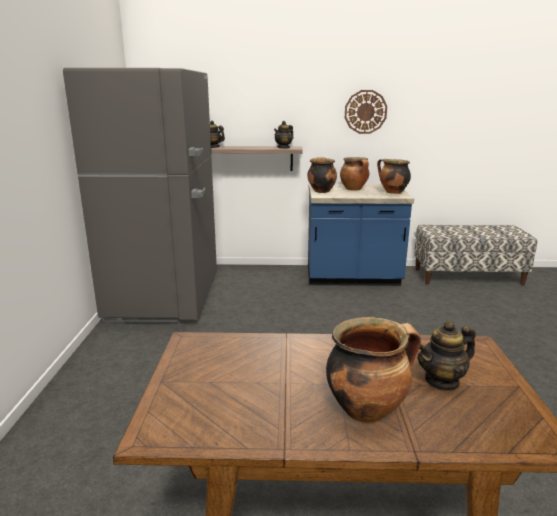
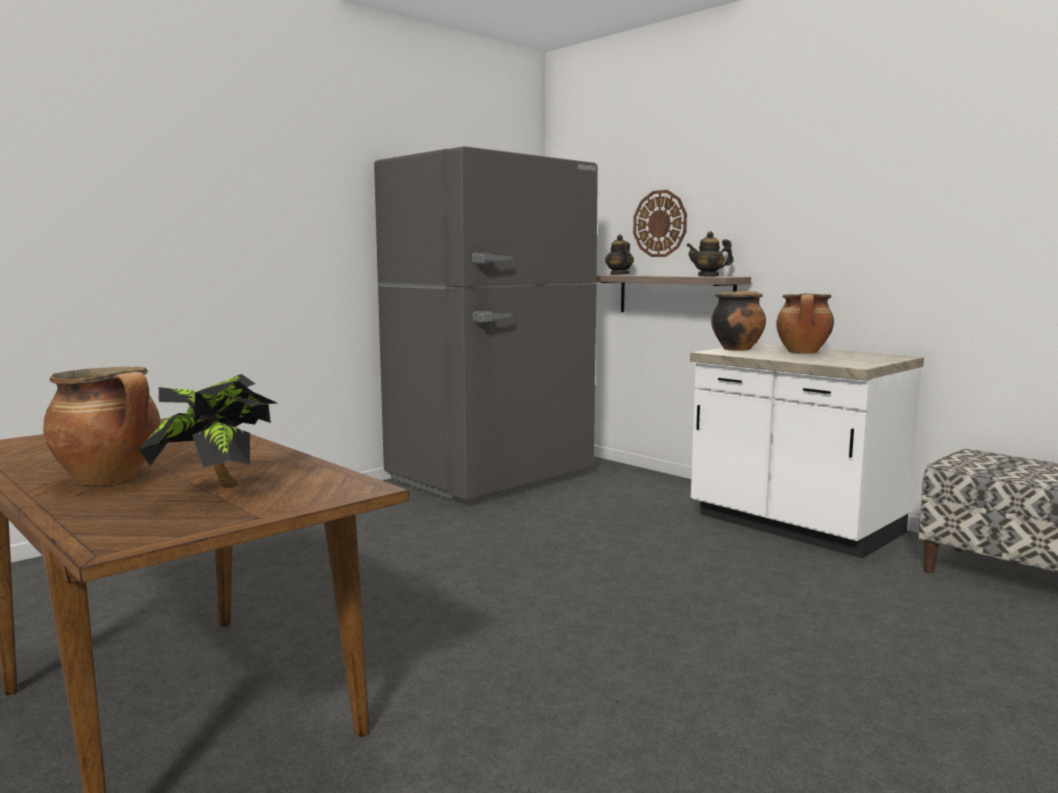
camera: 45 degrees right, 10 degrees down
(352, 278) = (794, 525): blue counter -> white counter
(365, 112) = (861, 213): wall clock -> wall clock (660, 224)
(392, 192) = (858, 361): cooking pot -> none
(442, 381) = (219, 490): teapot -> potted plant

